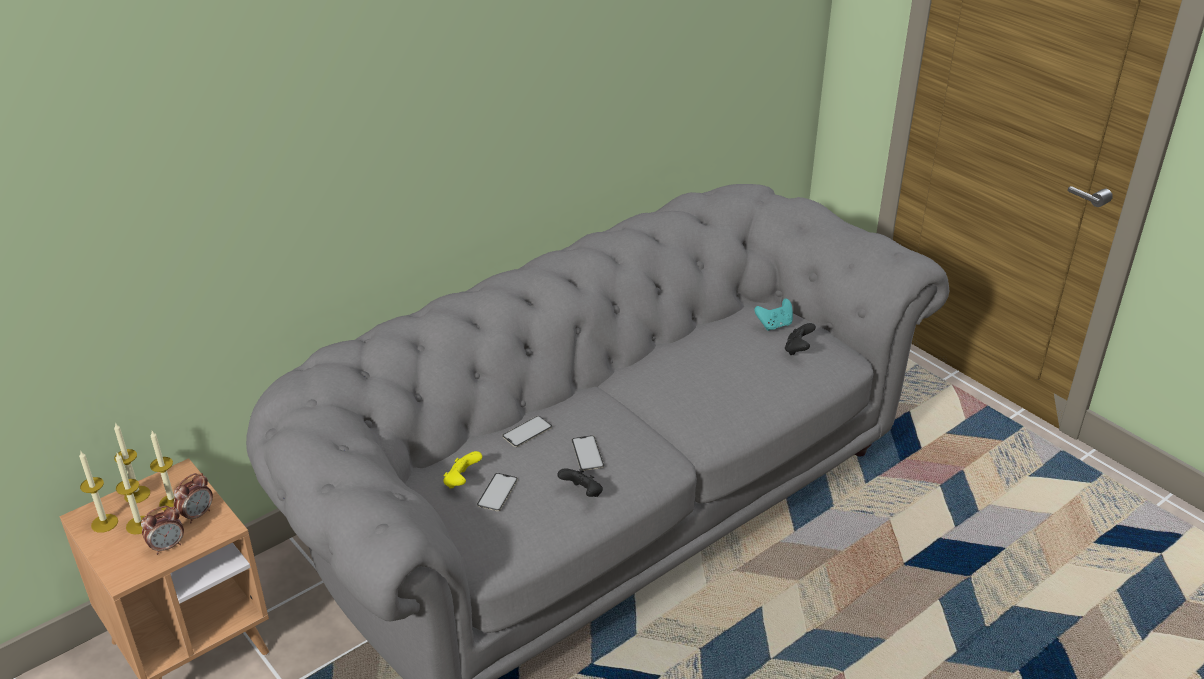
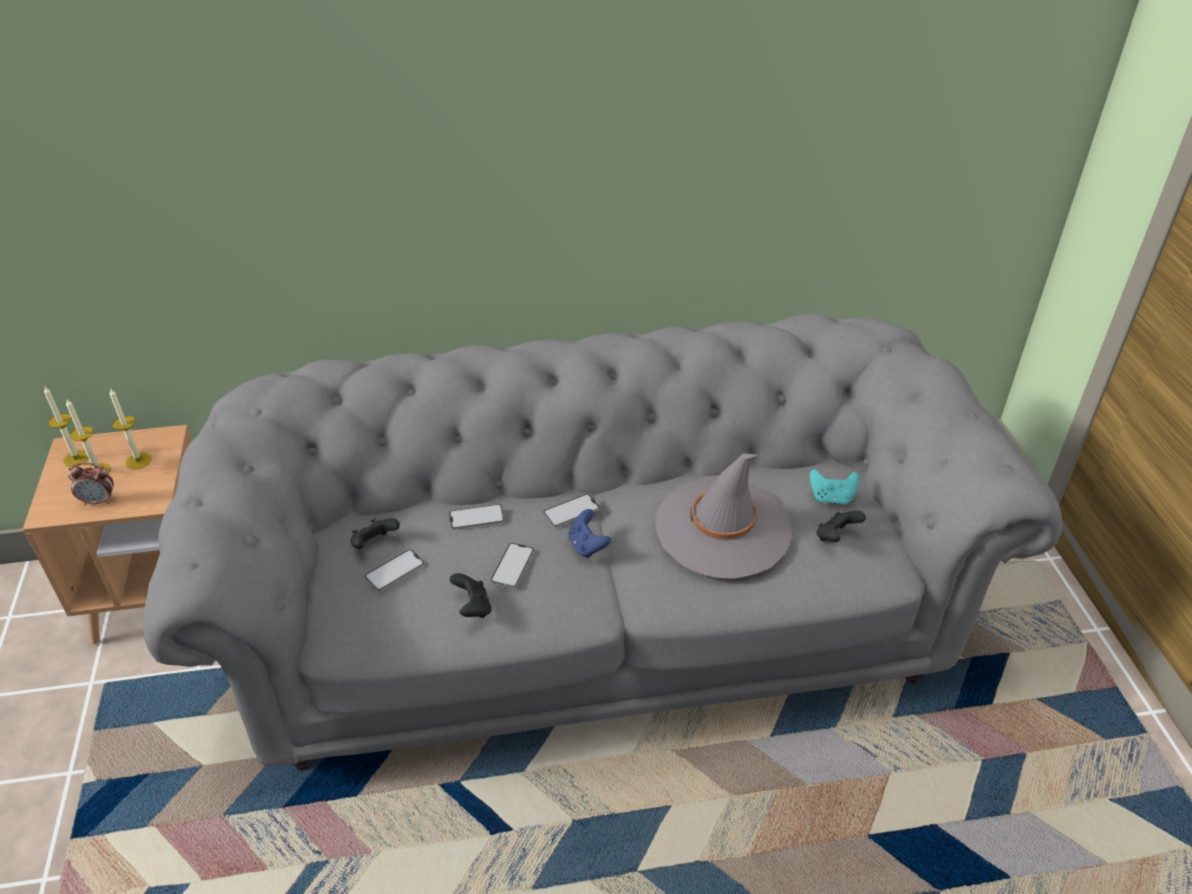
camera: 30 degrees right, 5 degrees up
(137, 494) = (121, 442): candle -> none
(197, 514) = (145, 481): alarm clock -> none
(462, 481) = (374, 544): yellow game controller -> black game controller
(596, 400) = (571, 511): none -> phone
(630, 420) = (587, 546): none -> blue game controller
(718, 371) = (723, 528): none -> grey hat

